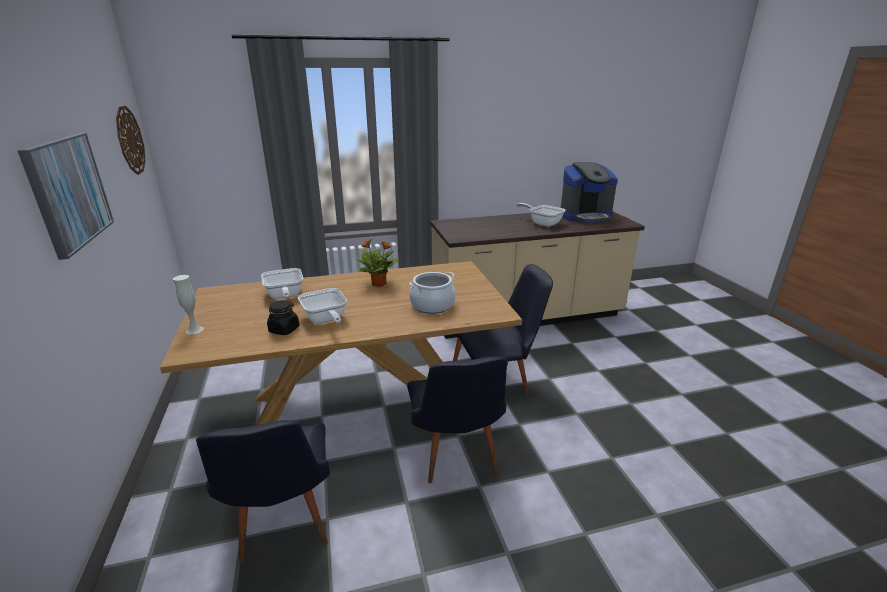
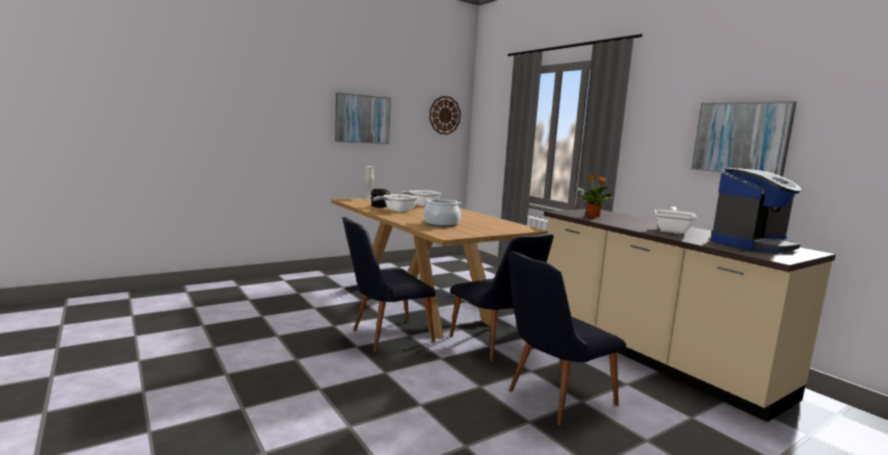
camera: 70 degrees right, 15 degrees down
(284, 524) = (308, 299): black chair -> black chair (552, 399)
(379, 284) = (463, 215): potted plant -> potted plant (593, 216)
(532, 137) = (741, 138): none -> picture
(585, 216) = (751, 244): coffee machine -> coffee machine turned 90 degrees counterclockwise

